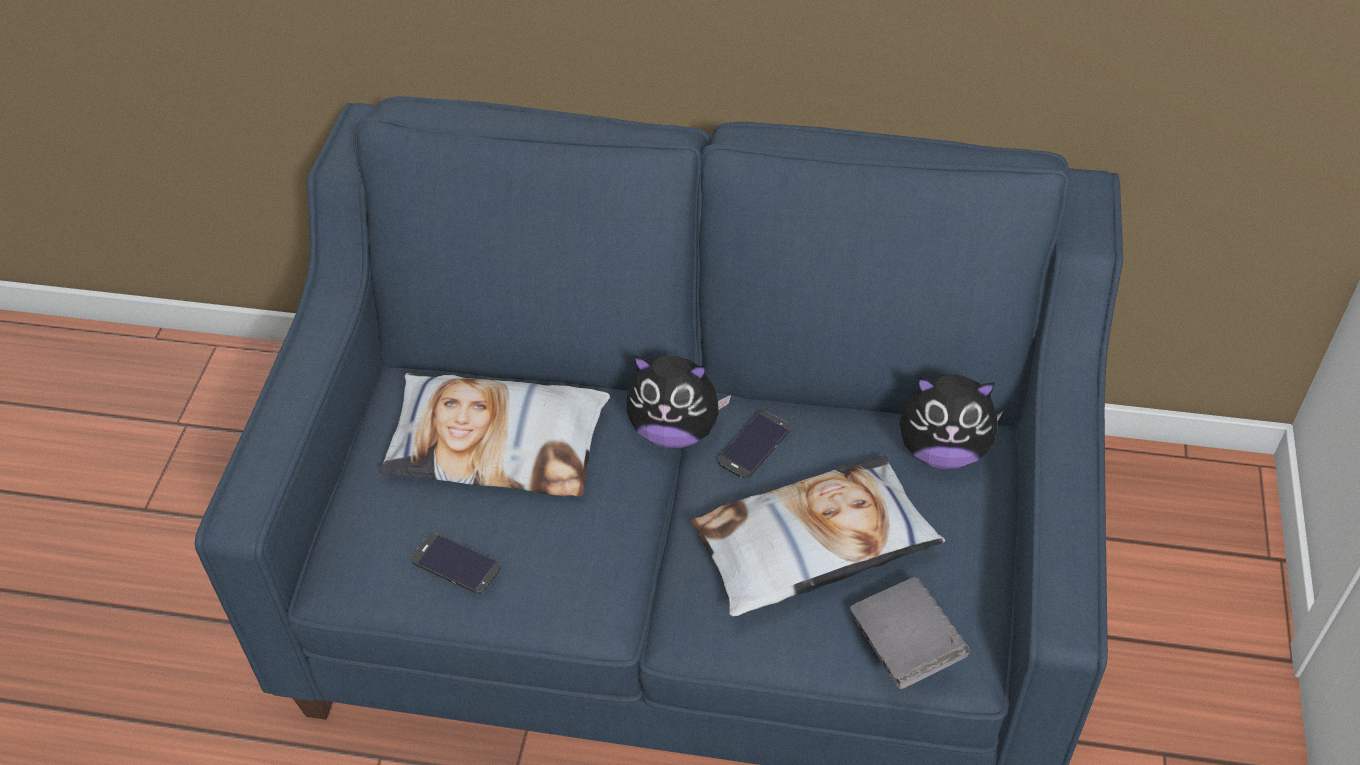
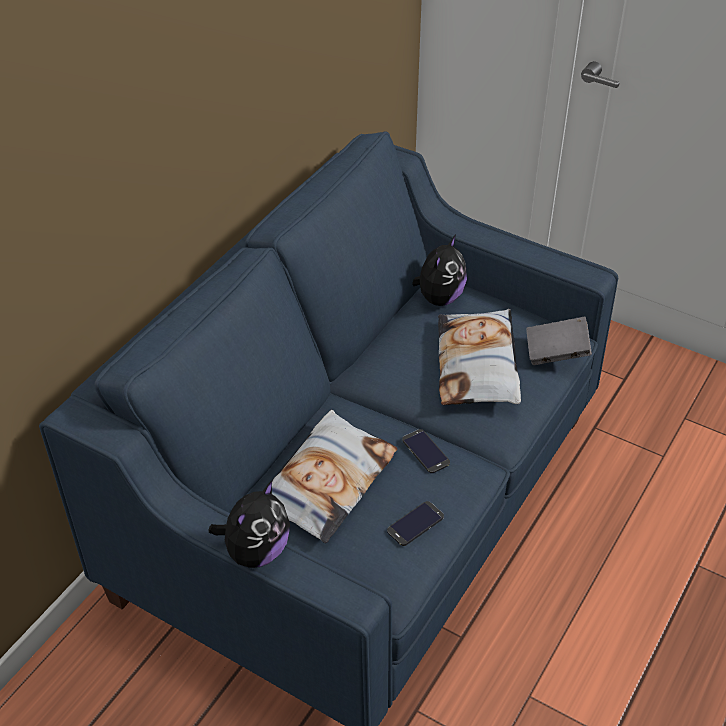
camera: 70 degrees left, 5 degrees down
(675, 430) = (358, 401): plush toy -> plush toy (256, 551)
(754, 445) = (396, 367): phone -> phone (425, 451)

